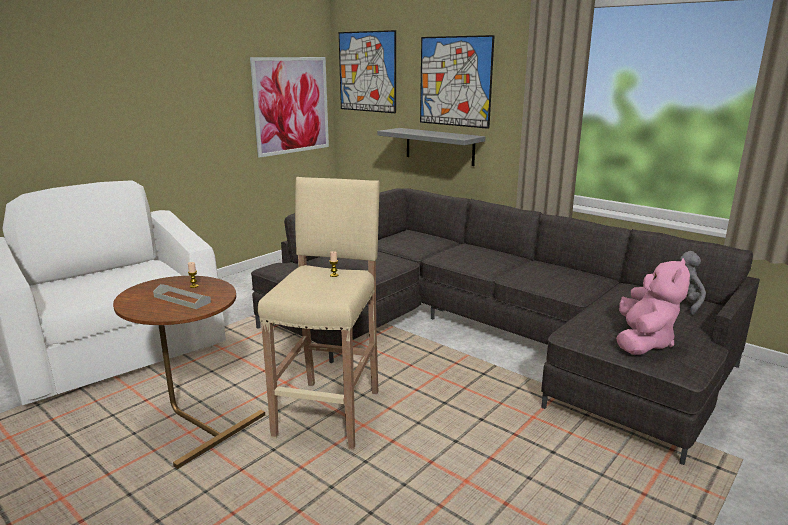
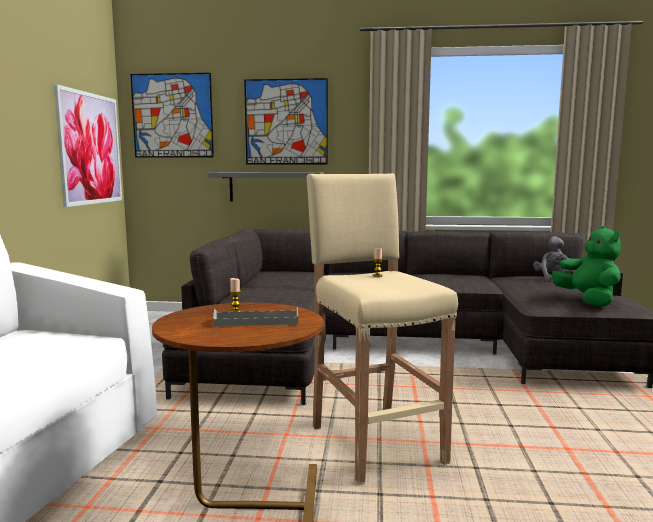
camera: 35 degrees left, 10 degrees down
(643, 342) = (588, 301): pink plush toy -> green plush toy

